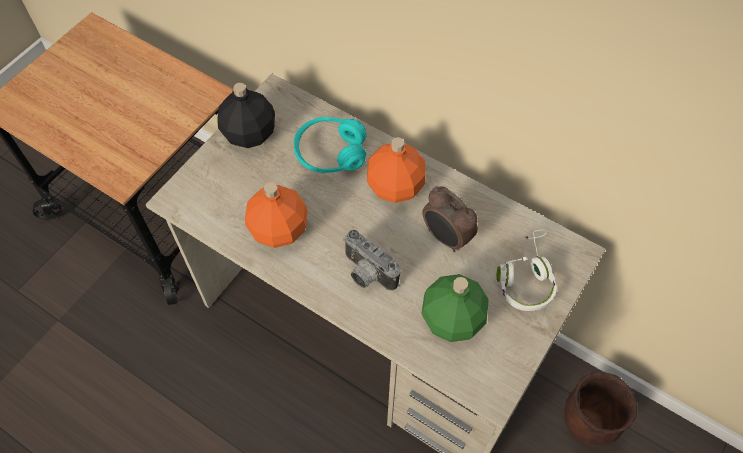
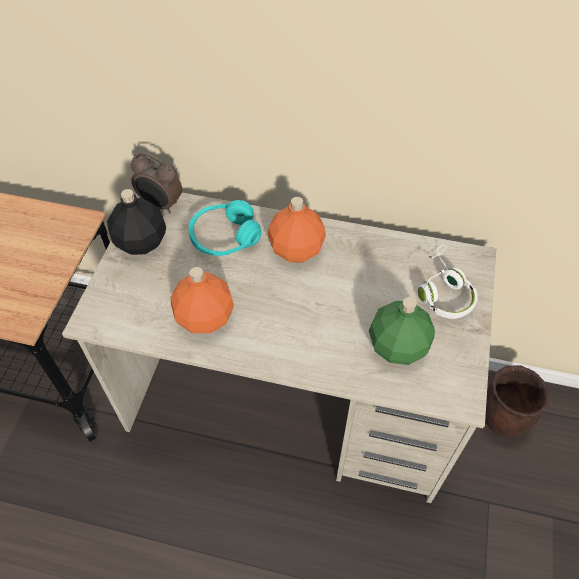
camera: 20 degrees left, 5 degrees down
(366, 274) = (303, 331): camera -> none
(446, 238) = (360, 279): alarm clock -> alarm clock (161, 205)

